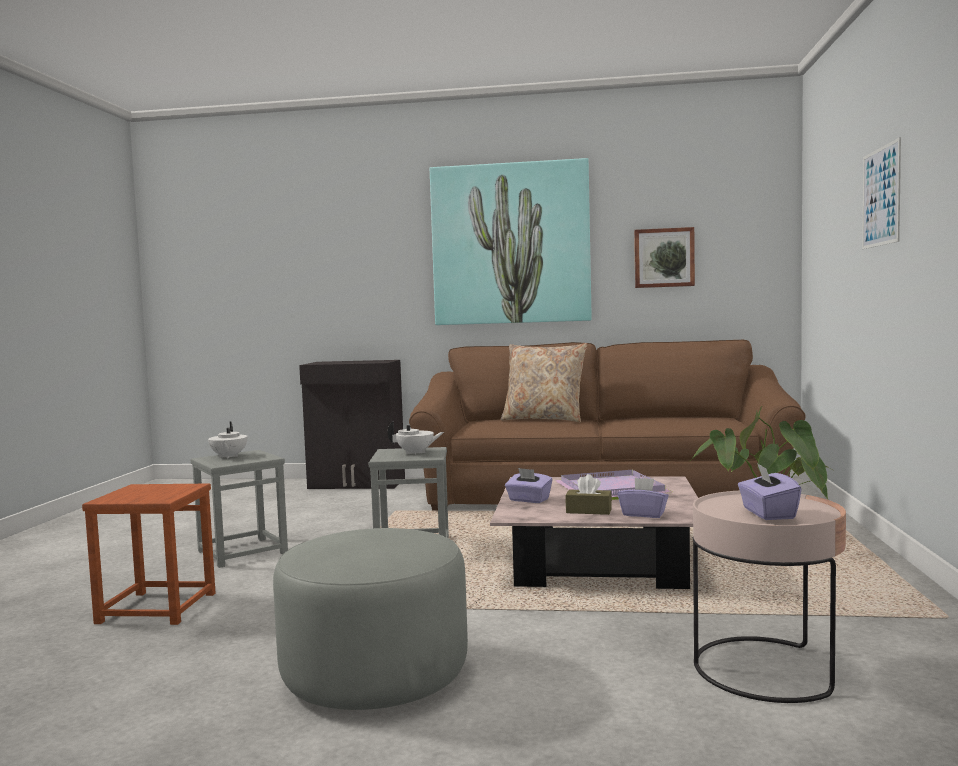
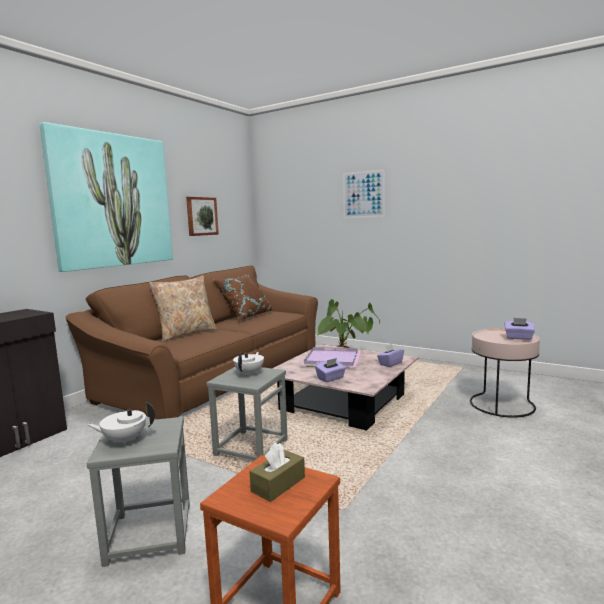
camera: 65 degrees left, 5 degrees up
(228, 457) = (124, 441): white teapot -> white teapot turned 150 degrees clockwise
(375, 675) = (487, 498): grey ottoman -> none
(588, 511) = (372, 371): brown tissue box -> brown tissue box (278, 484)
(669, 418) = (245, 316): none -> brown pillow

